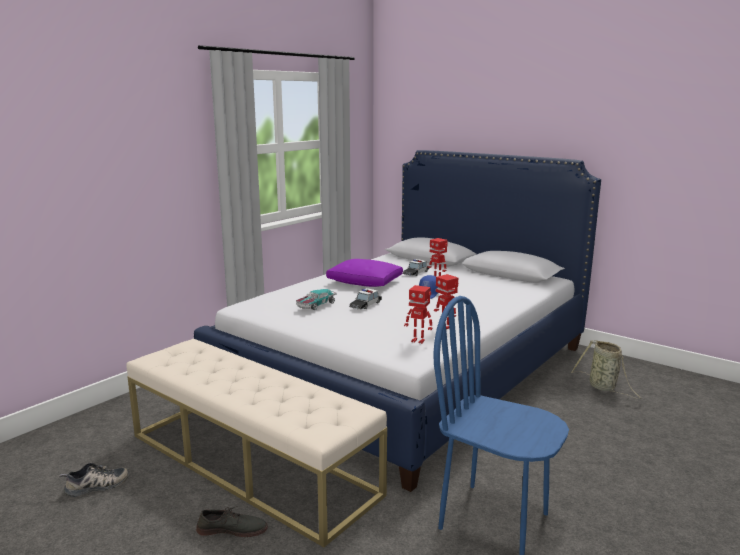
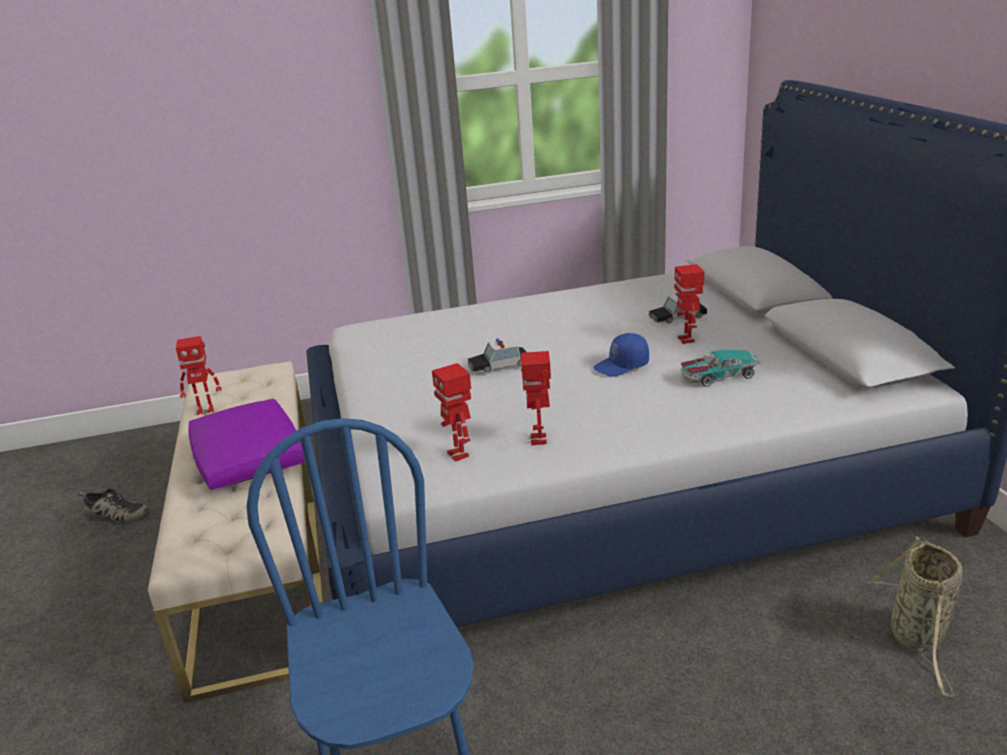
camera: 40 degrees right, 10 degrees up
(185, 371) = (206, 410): none -> toy robot
(232, 529) = (144, 629): grey shoe -> none
(316, 305) = (433, 349): toy car -> toy car (718, 376)
(365, 282) = (568, 321): purple pillow -> purple pillow (249, 460)

